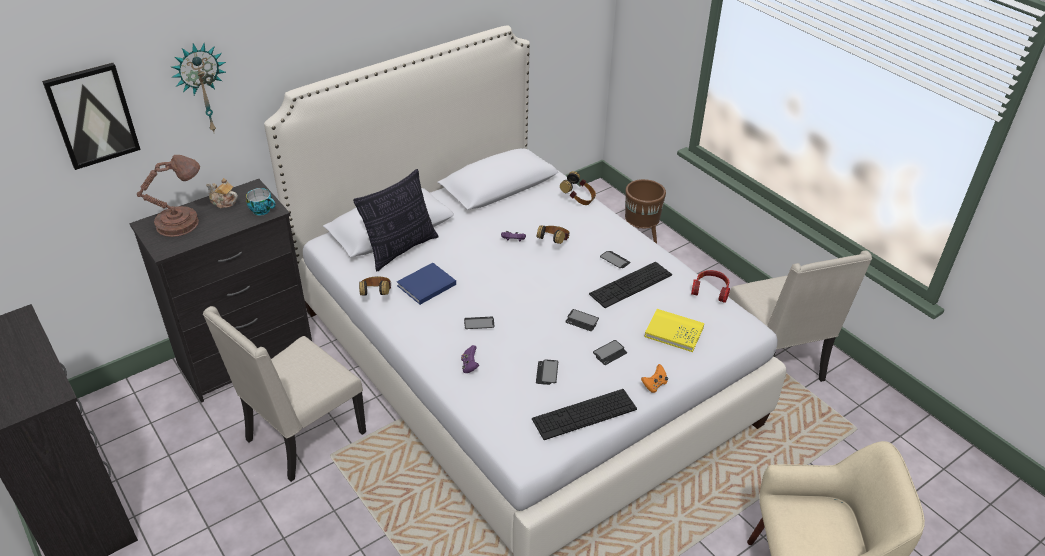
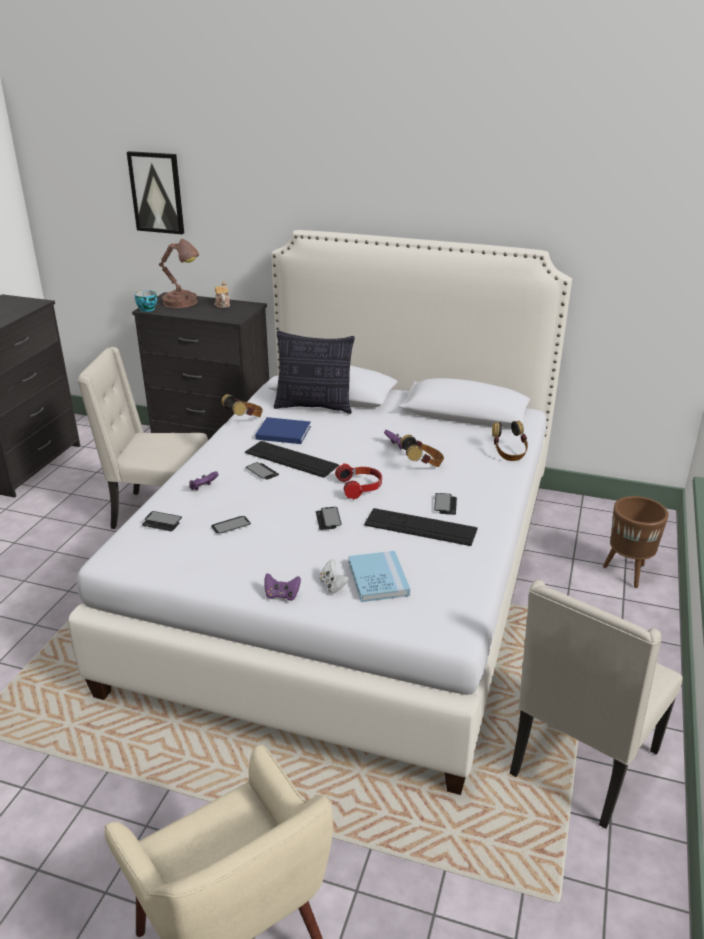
camera: 55 degrees right, 10 degrees down
(202, 88) = (237, 202): wall clock -> none
(263, 210) = (230, 316): cup -> cup (148, 309)
(584, 414) = (195, 567): keyboard -> keyboard (291, 459)
(609, 353) = (300, 551): phone -> phone (162, 522)
(654, 385) = (282, 595): orange game controller -> purple game controller
(664, 356) = (333, 585): none -> white game controller
(674, 332) = (378, 578): yellow book -> blue book
(710, 290) = (482, 580): headphones -> headphones (360, 487)

